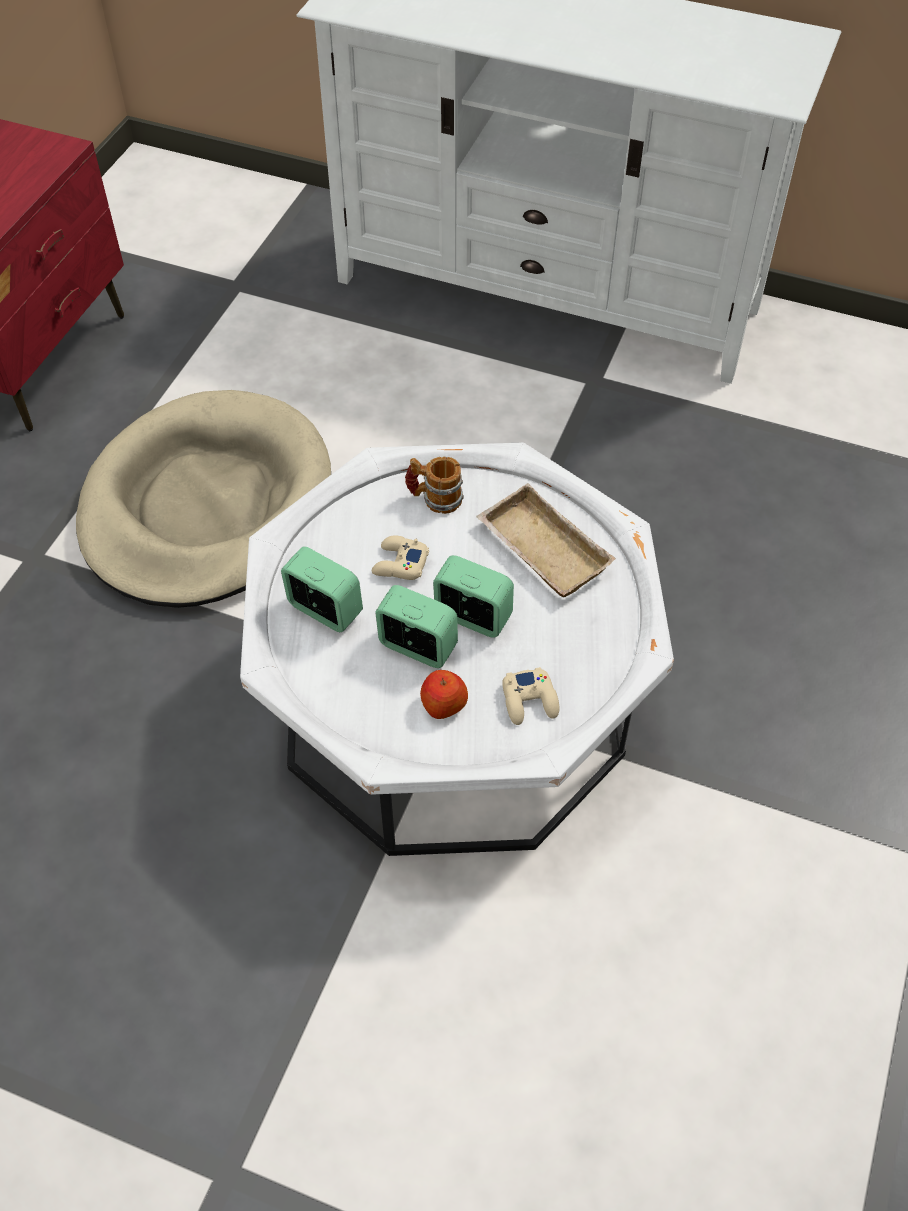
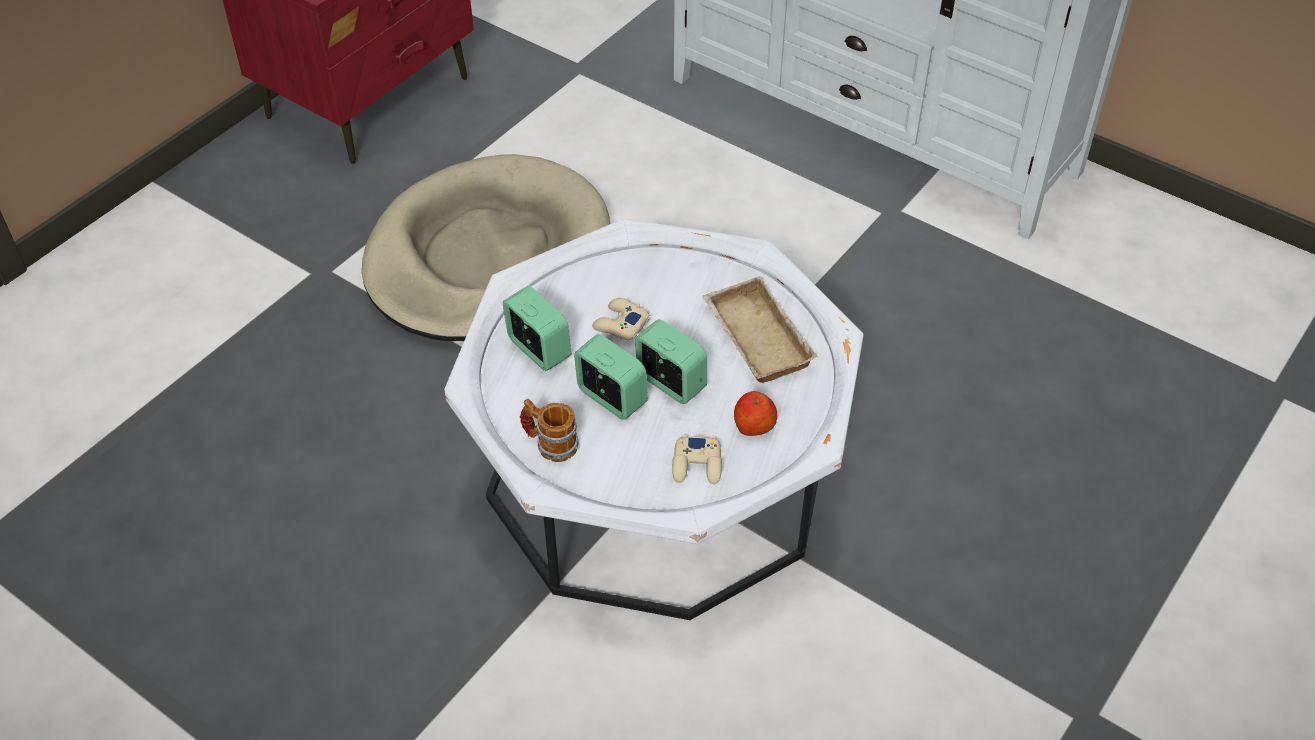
camera: 15 degrees right, 5 degrees down
(434, 498) = (672, 275): mug -> mug (550, 443)
(443, 704) = (617, 451): apple -> apple (754, 425)

